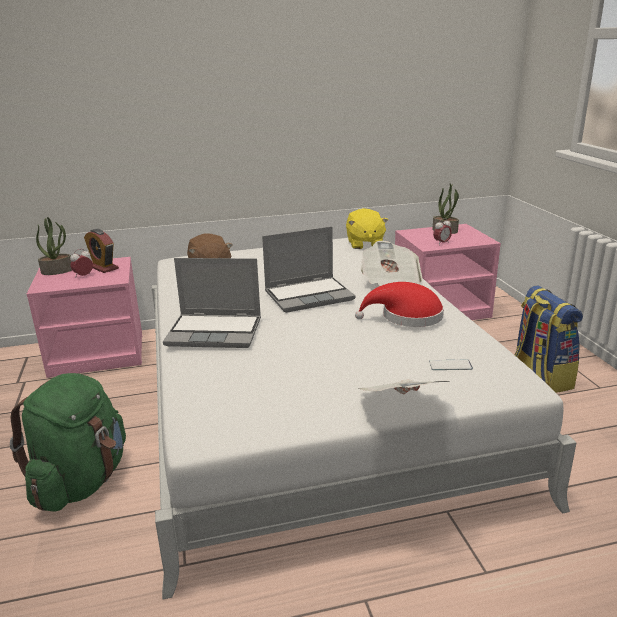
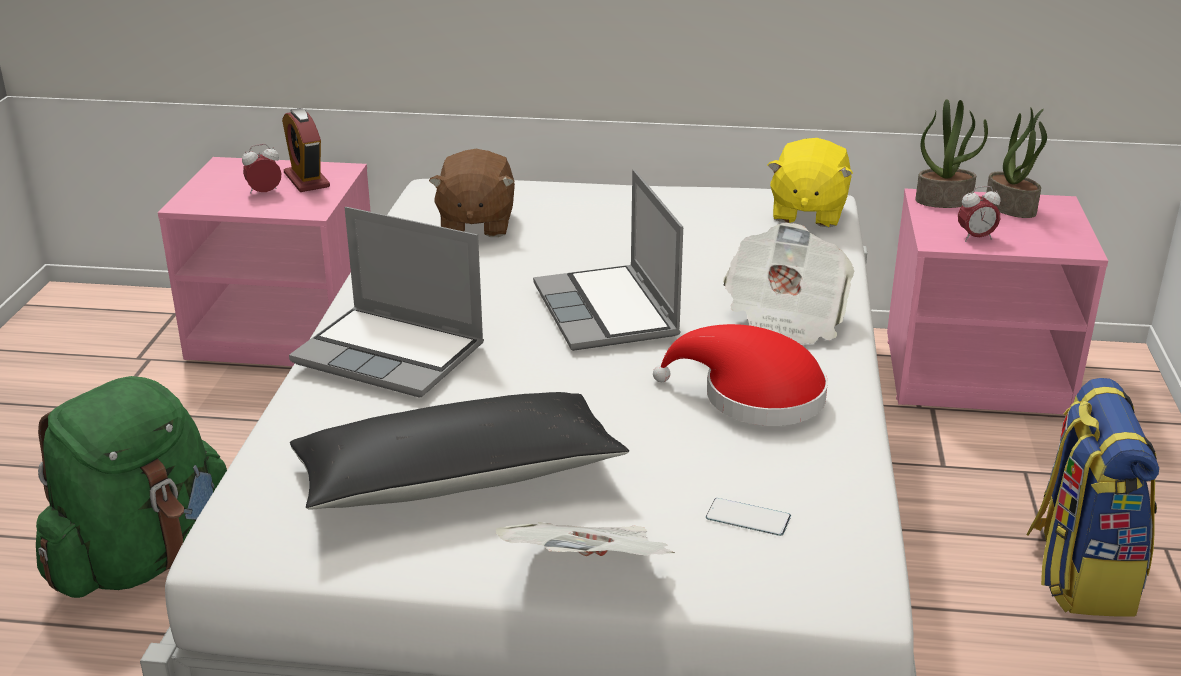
camera: 20 degrees right, 5 degrees up
(57, 271) = (231, 174): potted plant -> potted plant (944, 200)
(296, 379) = (457, 478): none -> black pillow
(309, 295) = (608, 312): laptop -> laptop turned 75 degrees clockwise

